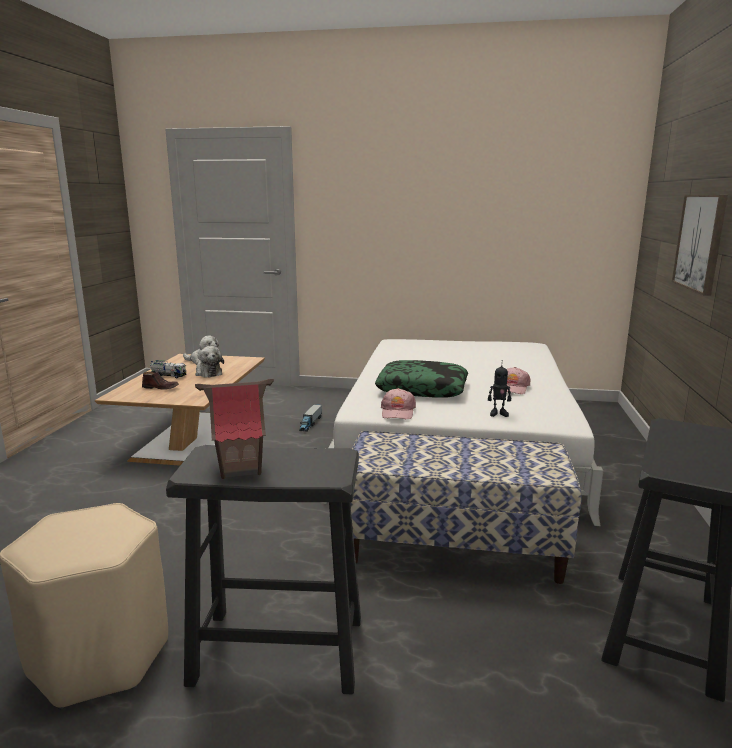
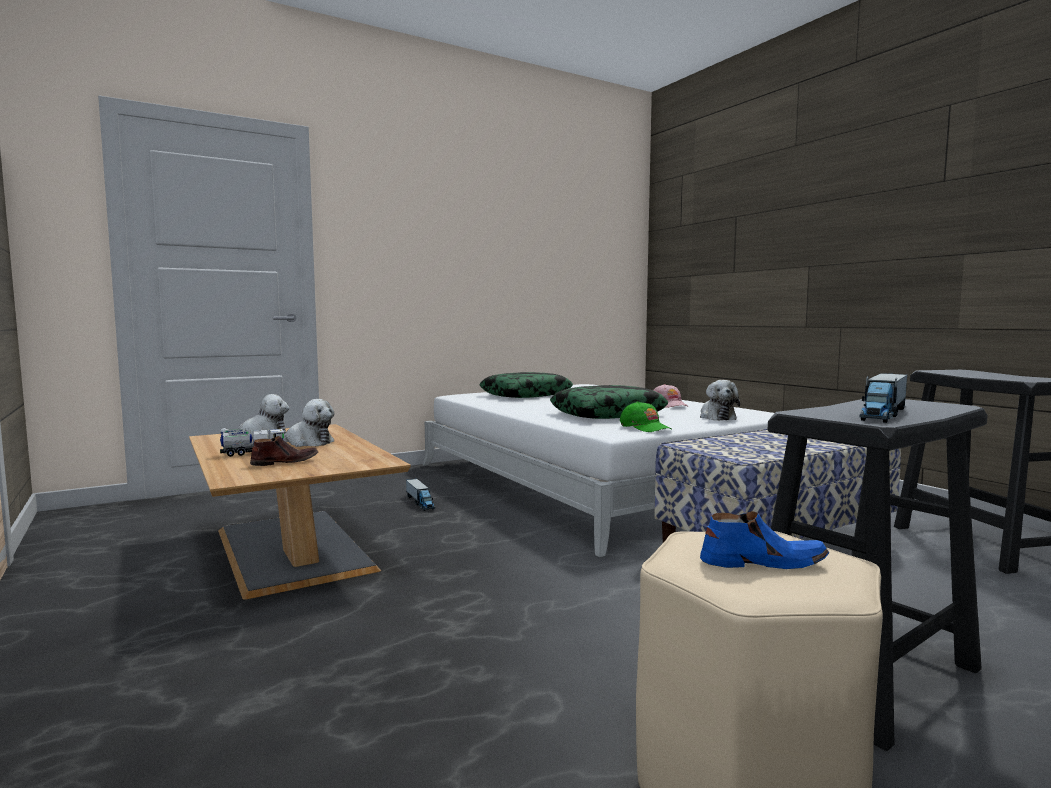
camera: 40 degrees left, 10 degrees down
(75, 536) = (762, 563): none -> blue shoe
(240, 469) = (882, 414): toy house -> toy truck
(398, 412) = (645, 427): pink cap -> green cap
(441, 350) = (526, 394): none -> pillow
(498, 414) = (716, 417): toy robot -> plush toy
(700, 242) = (772, 262): picture -> none

